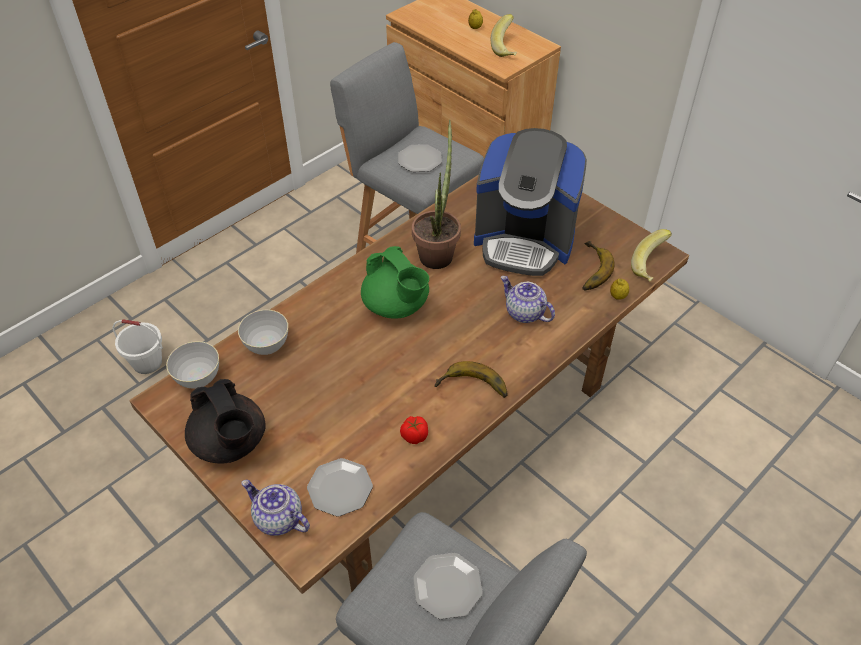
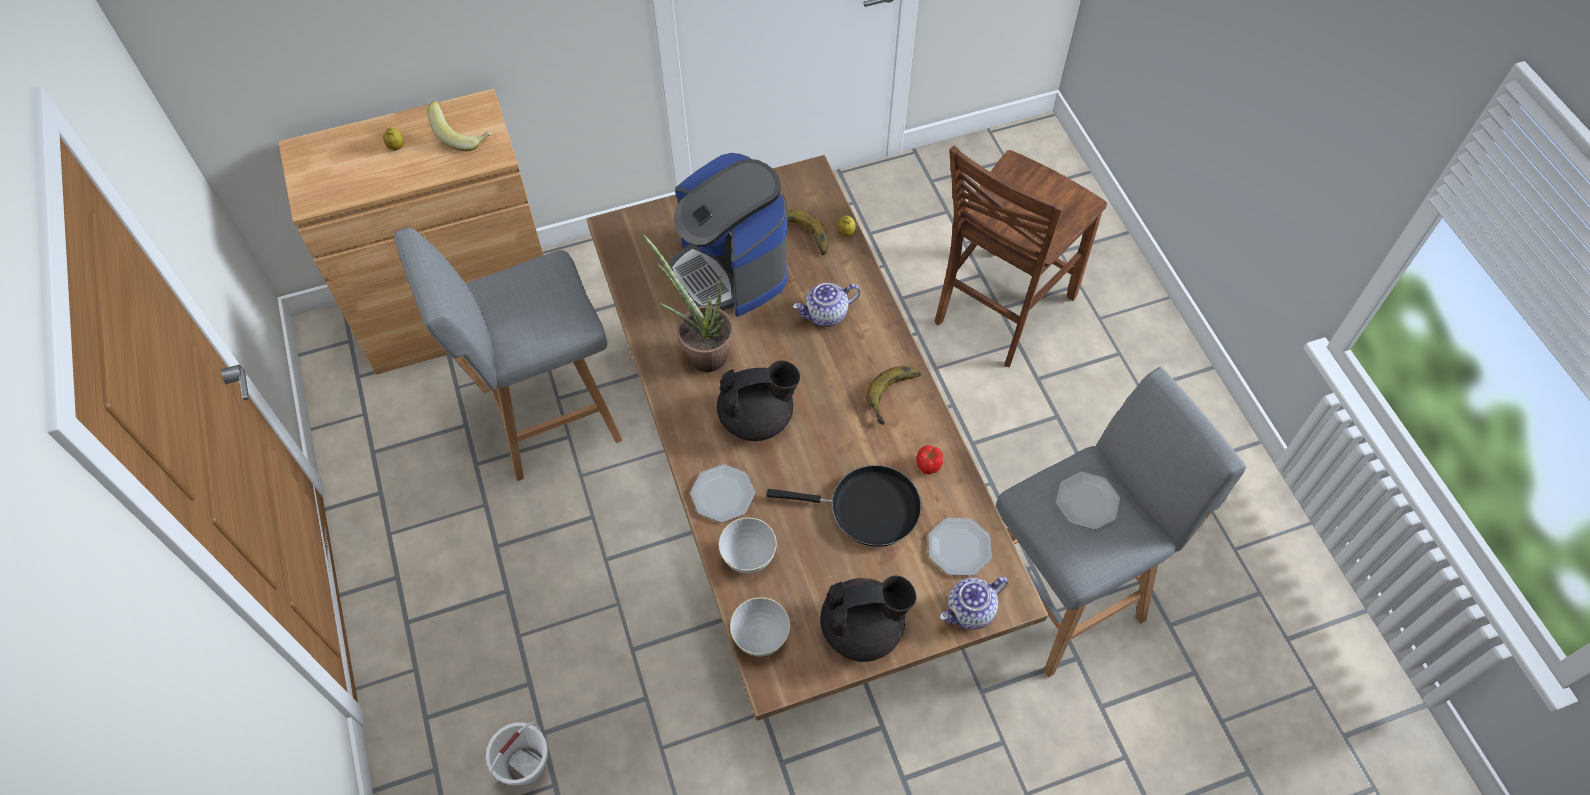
camera: 65 degrees left, 10 degrees up
(347, 407) = (867, 508): none -> black frying pan
(396, 306) = (757, 418): green teapot -> black teapot
(419, 160) = (535, 309): plate -> plate (722, 494)
(524, 241) = (730, 270): coffee machine -> coffee machine turned 105 degrees clockwise
(651, 267) = (823, 189): banana -> none
(721, 521) = (1000, 309): none -> brown chair

